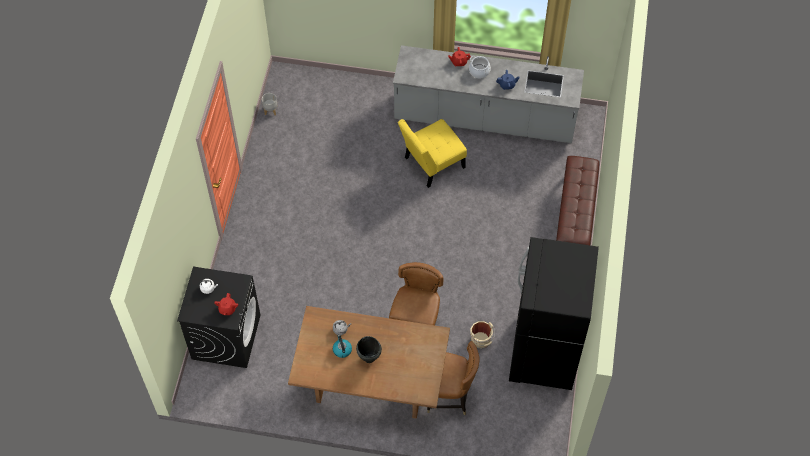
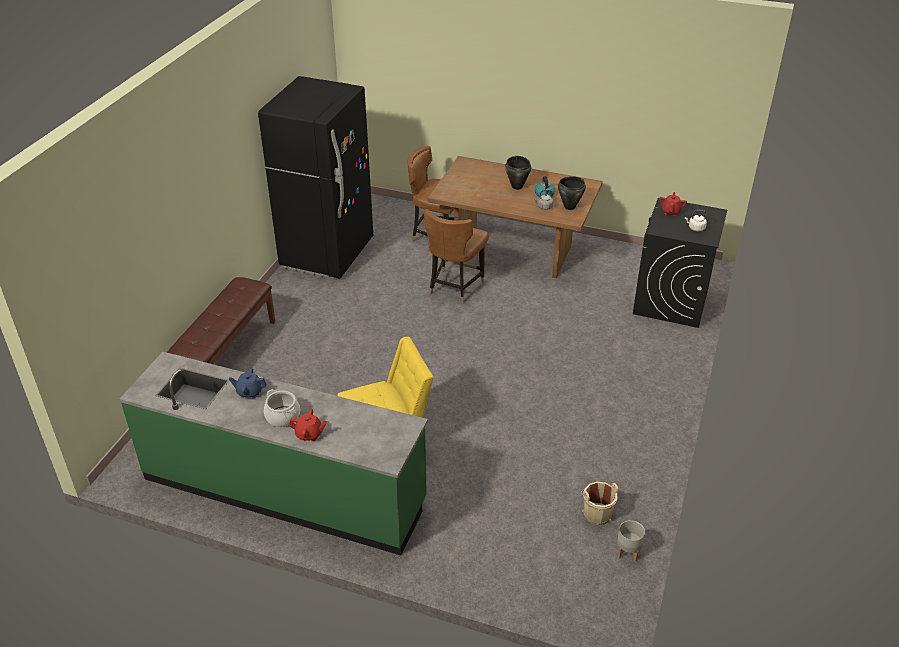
camera: 170 degrees left, 20 degrees down
(318, 333) = (569, 207): none -> black cooking pot
(481, 341) = (388, 268): beige bucket -> beige bucket (596, 513)
(484, 120) = (284, 490): grey counter -> green counter

